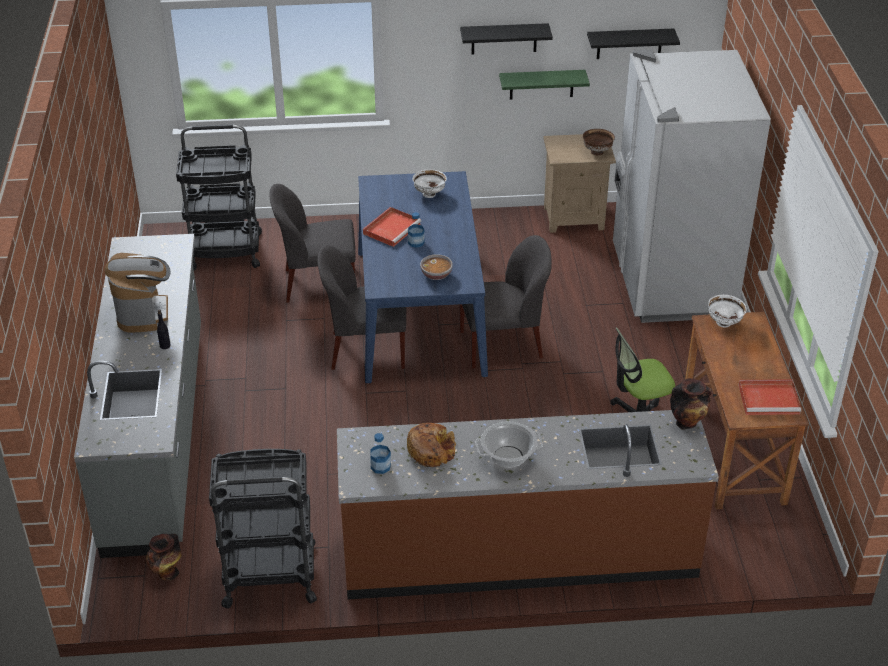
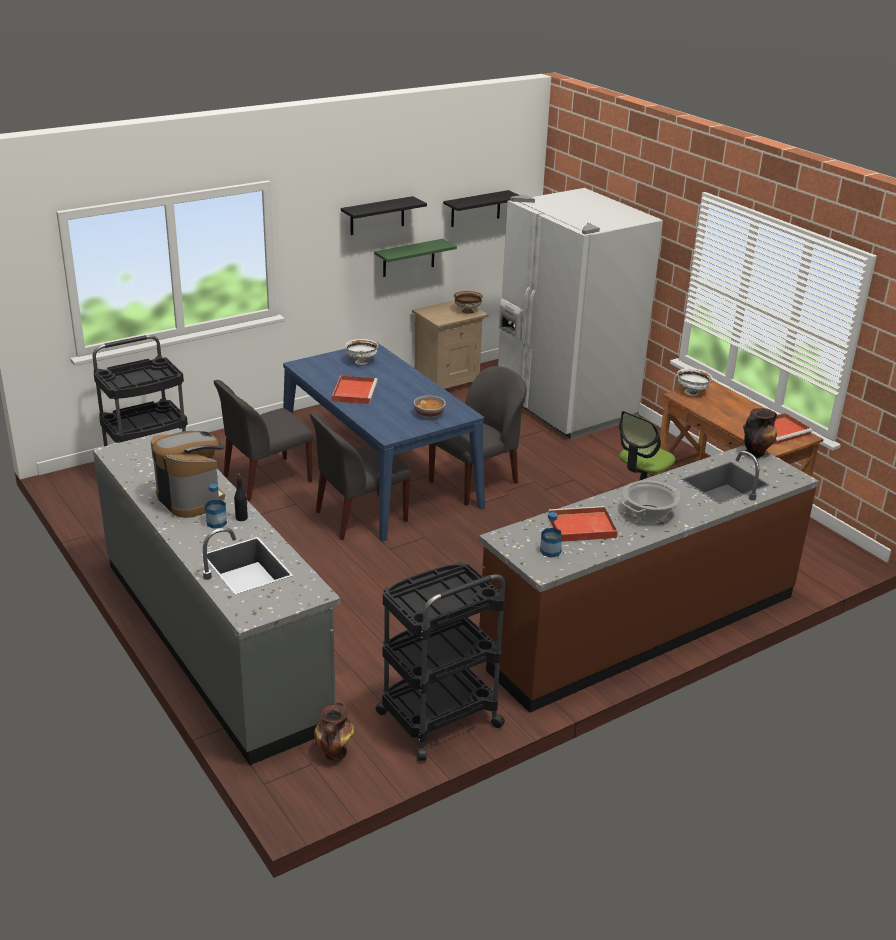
camera: 30 degrees left, 10 degrees down
(416, 242) = (386, 397): bottle -> bottle (216, 523)
(431, 450) = (580, 527): bread -> red tray

